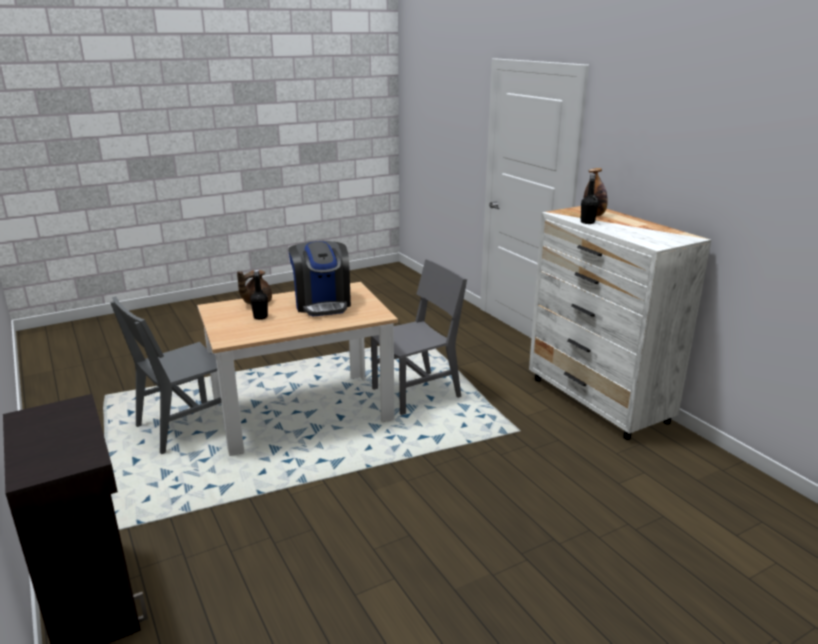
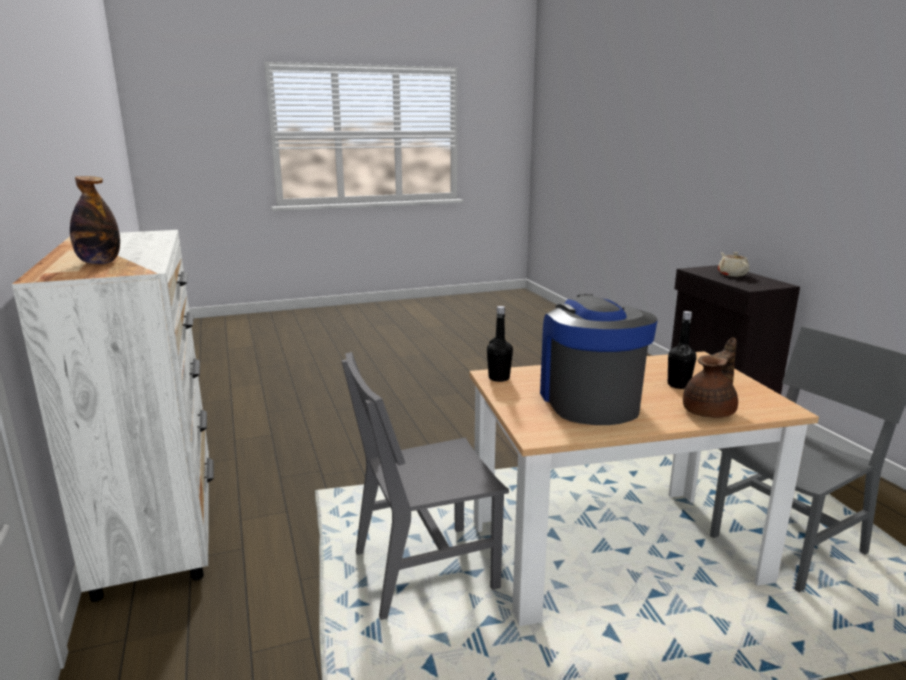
camera: 170 degrees left, 5 degrees down
(47, 445) = (732, 274): none -> beige teapot
(587, 222) = (148, 255): black bottle -> black bottle (499, 378)

